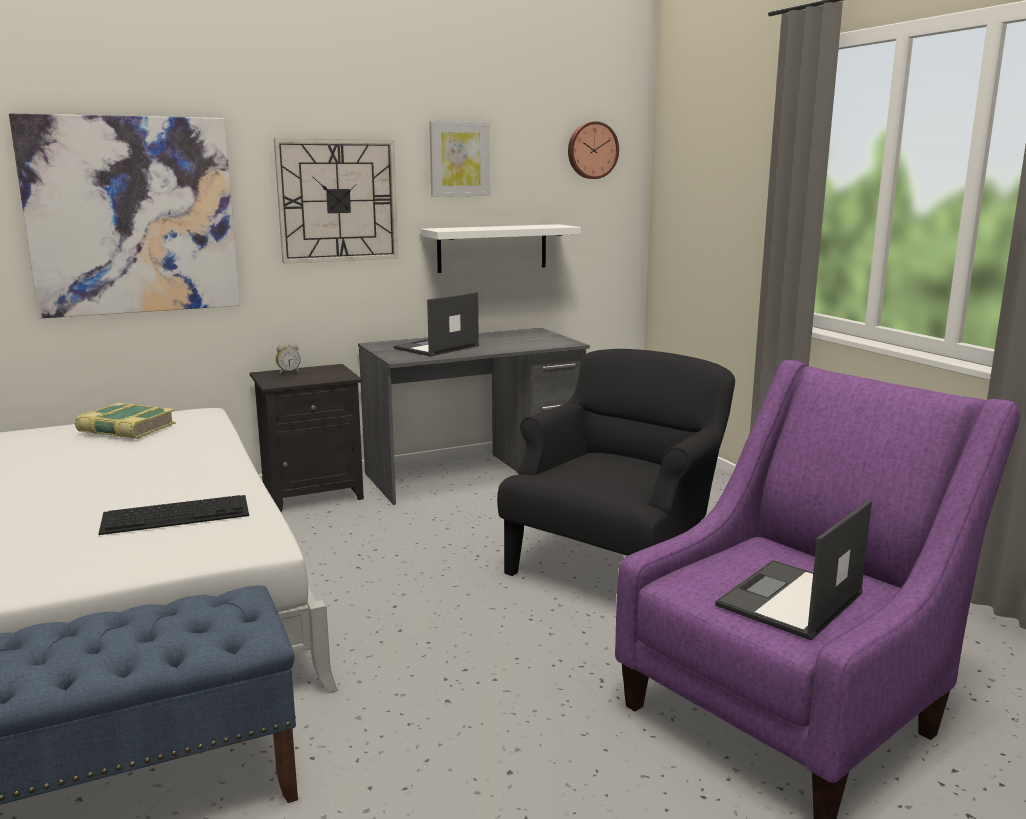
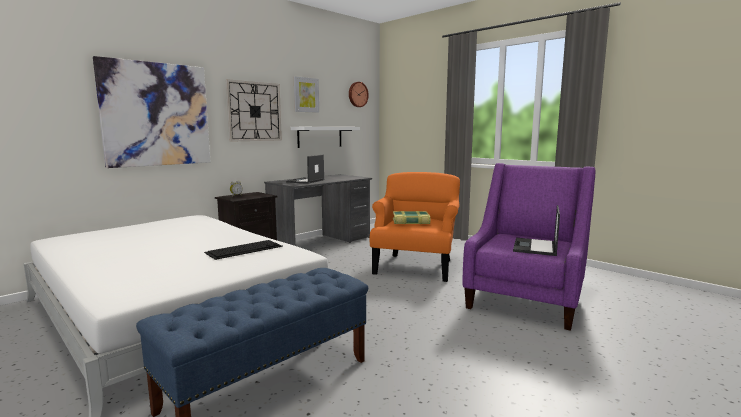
camera: 20 degrees left, 5 degrees down
(126, 429) = (165, 224): book -> book (411, 221)
(615, 567) = (415, 266): black armchair -> orange armchair

